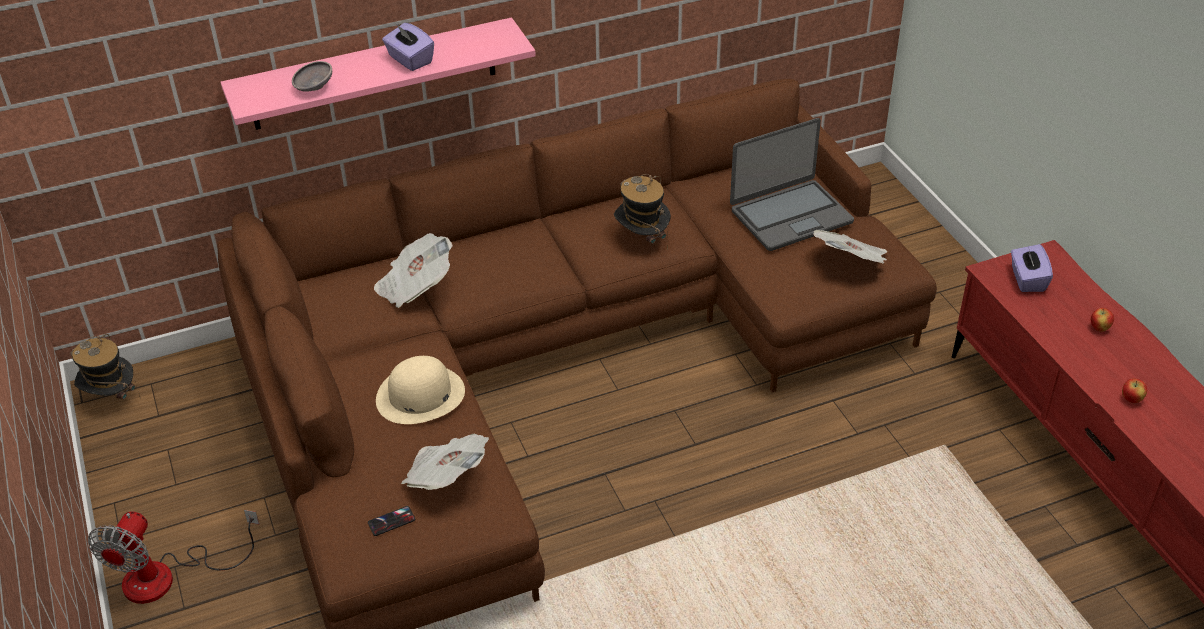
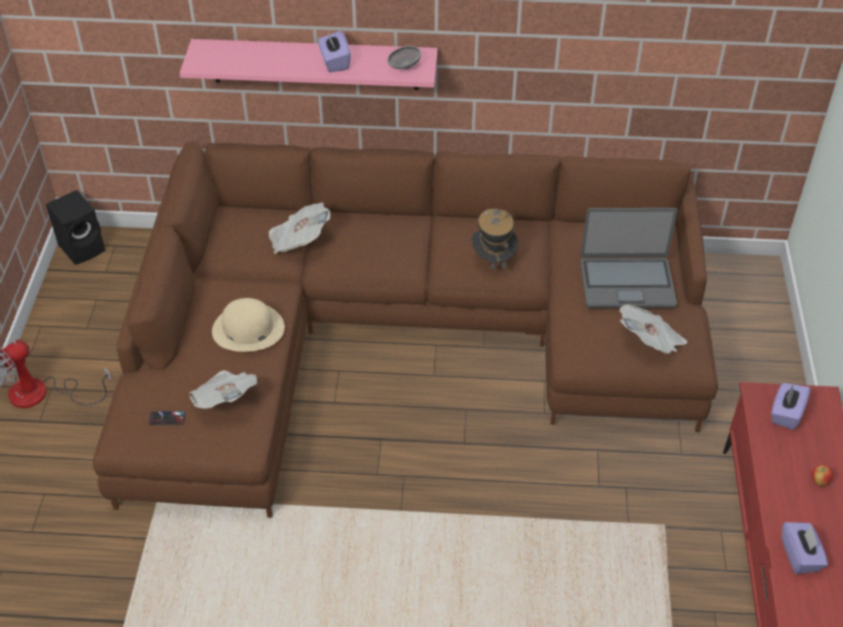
camera: 25 degrees right, 5 degrees up
(111, 398) = (83, 247): hat -> black speaker
(313, 88) = (249, 64): grey bowl -> grey bowl (403, 66)
(1131, 399) = (800, 556): apple -> purple tissue box

